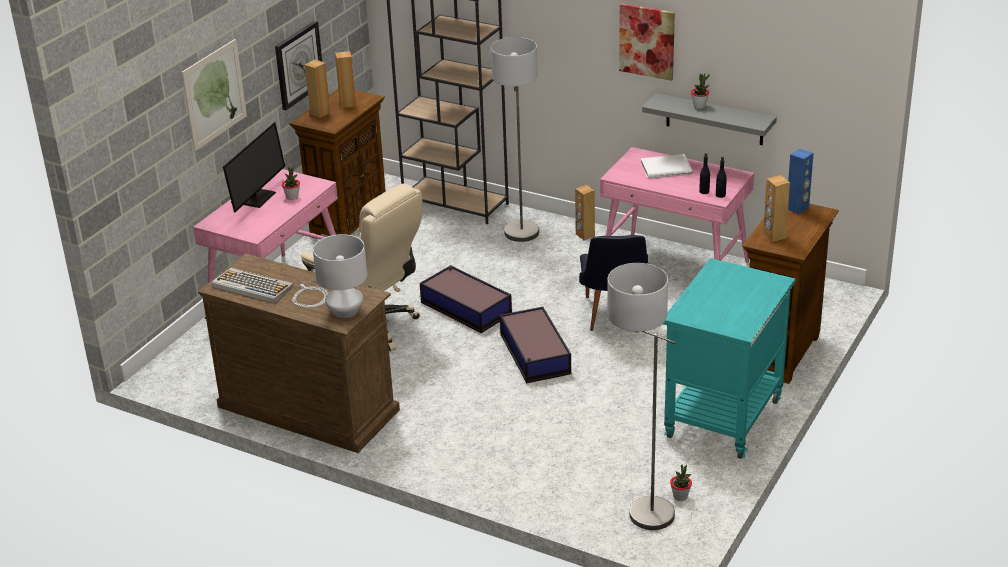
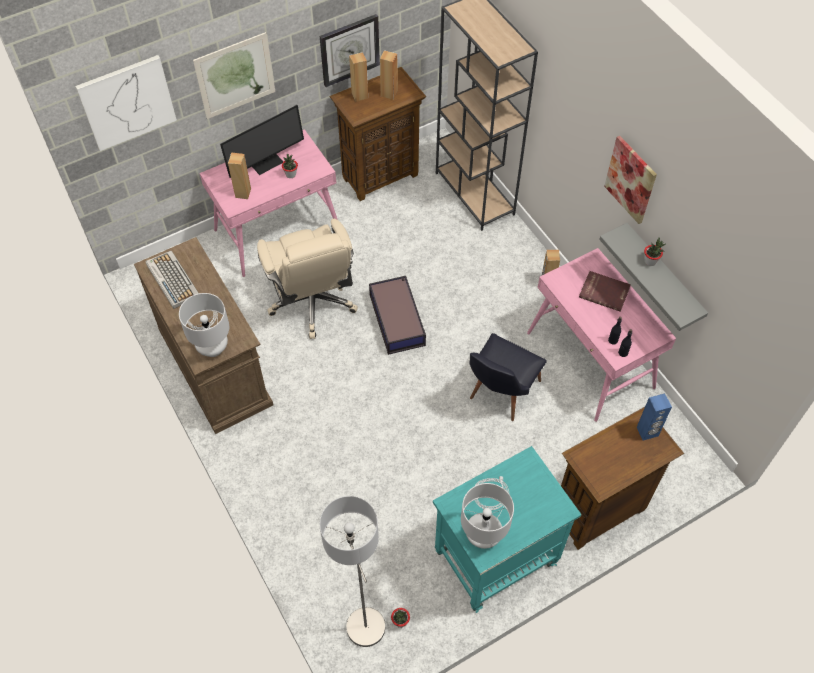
camera: 30 degrees right, 25 degrees up
(131, 126) = (127, 102): none -> picture
(520, 238) = (495, 261): grey floor lamp -> none
(535, 355) = (409, 401): storage box -> none
(666, 168) = (604, 292): white book -> red book
(720, 311) = (486, 519): none -> grey table lamp
(774, 236) = (596, 458): brown speaker -> brown speaker (243, 193)

